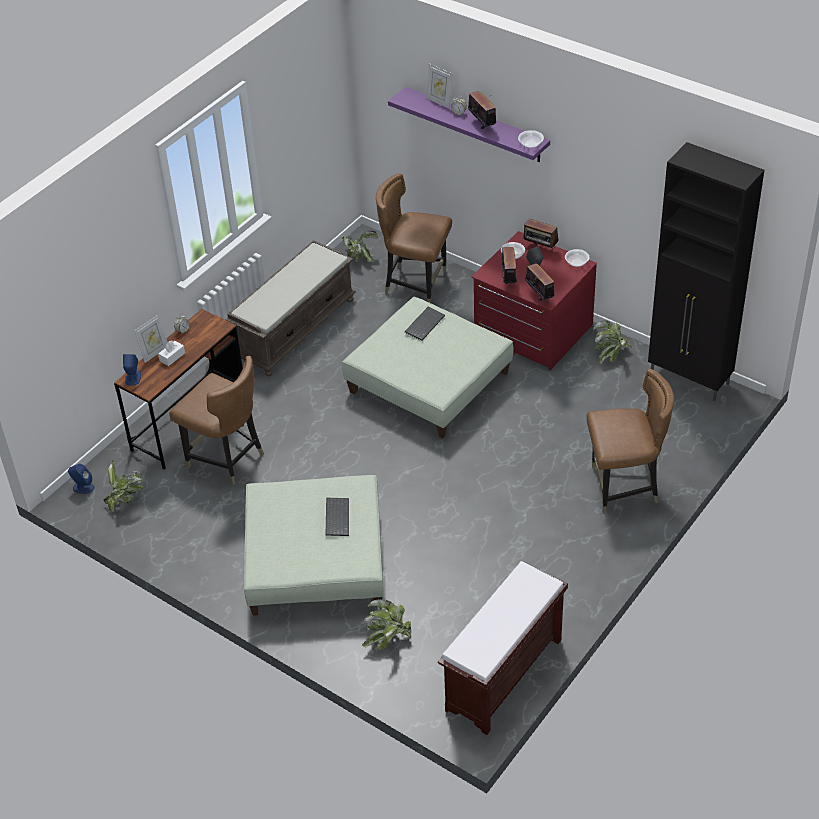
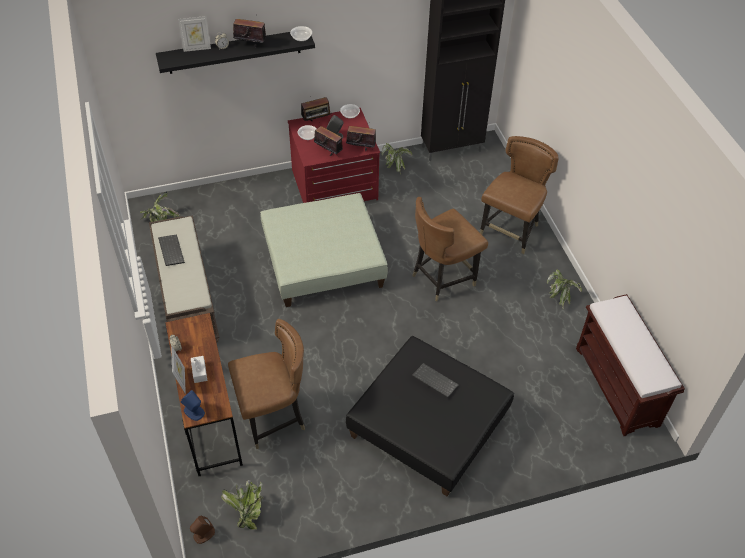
camera: 55 degrees left, 5 degrees up
(83, 487) = (204, 534): blue speaker -> brown speaker
(315, 560) = (427, 426): green ottoman -> black ottoman
(388, 638) = (535, 428): potted plant -> potted plant (559, 296)
(415, 284) = (222, 210): brown chair -> brown chair (442, 278)
(424, 324) = (297, 222): keyboard -> keyboard (170, 250)
(476, 125) = (234, 51): purple shelf -> black shelf

